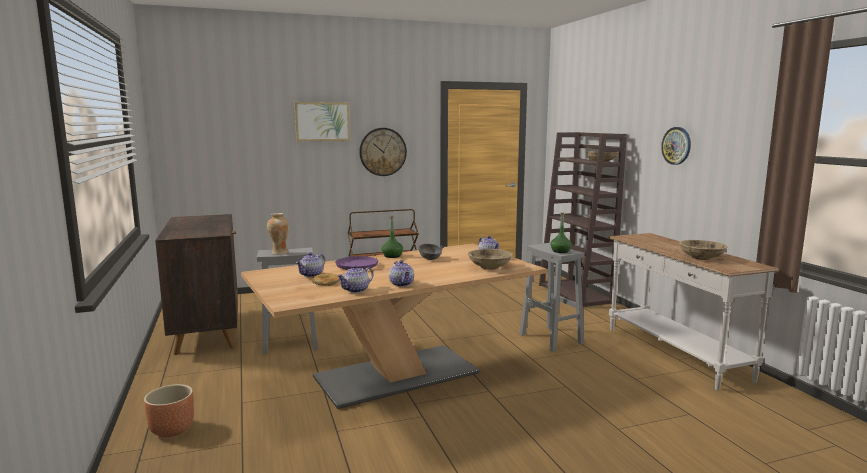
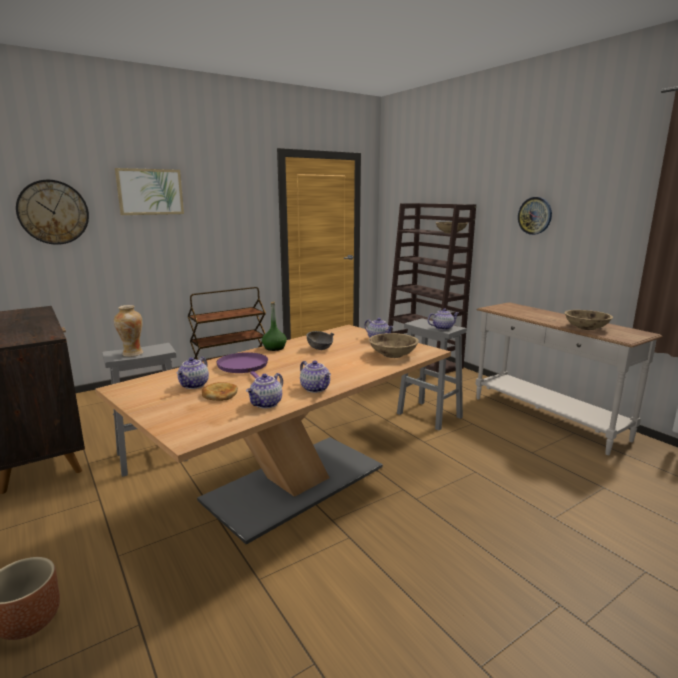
camera: 15 degrees left, 5 degrees up
(383, 152) = (220, 226): wall clock -> wall clock (53, 212)
(560, 251) = (442, 328): green bottle -> teapot

